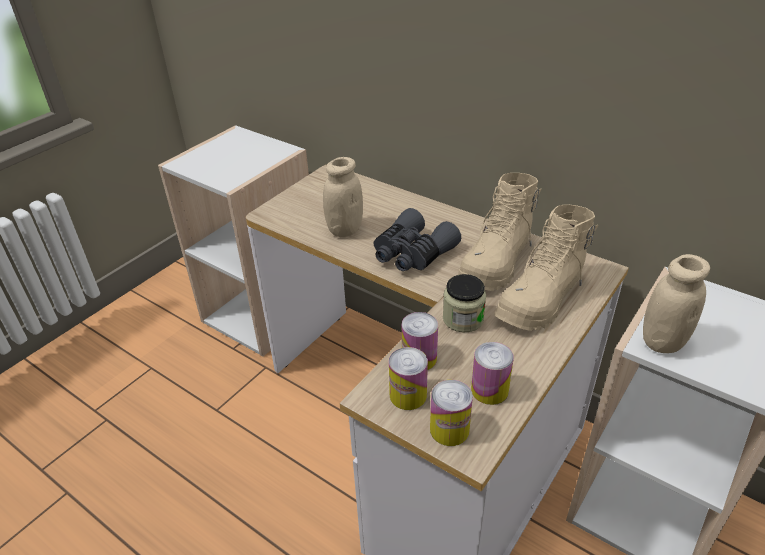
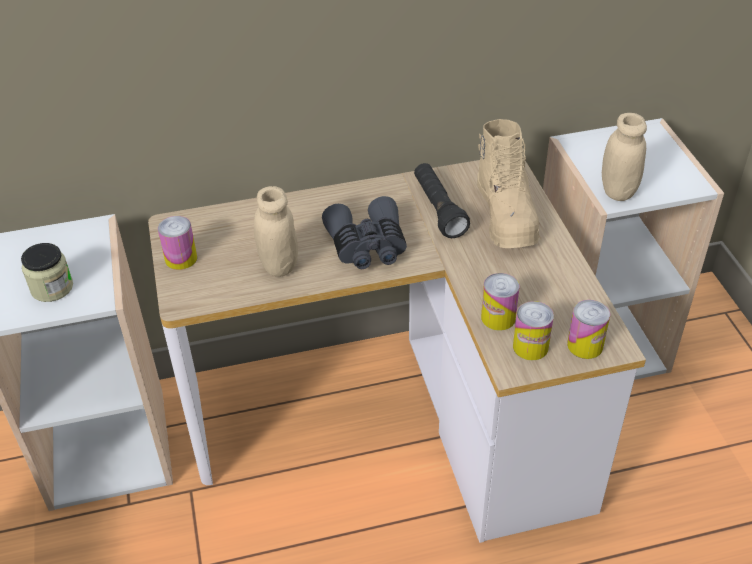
camera: 50 degrees left, 5 degrees up
(463, 319) = (481, 268): jar -> jar (52, 288)
(489, 390) = (568, 302): can -> can (181, 258)
(497, 263) = (438, 209): beige boot -> black flashlight

